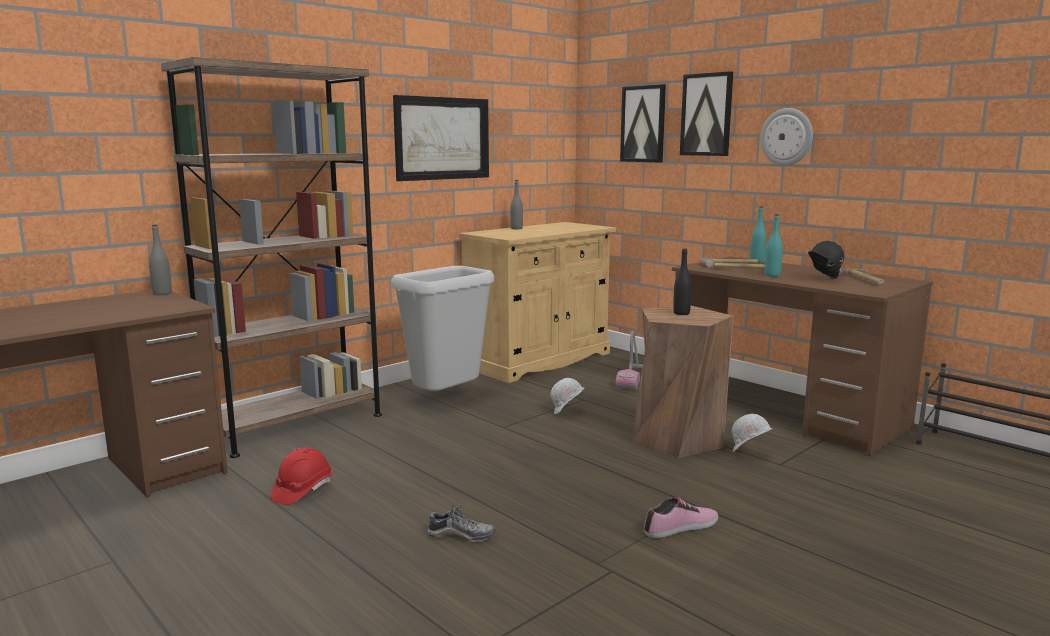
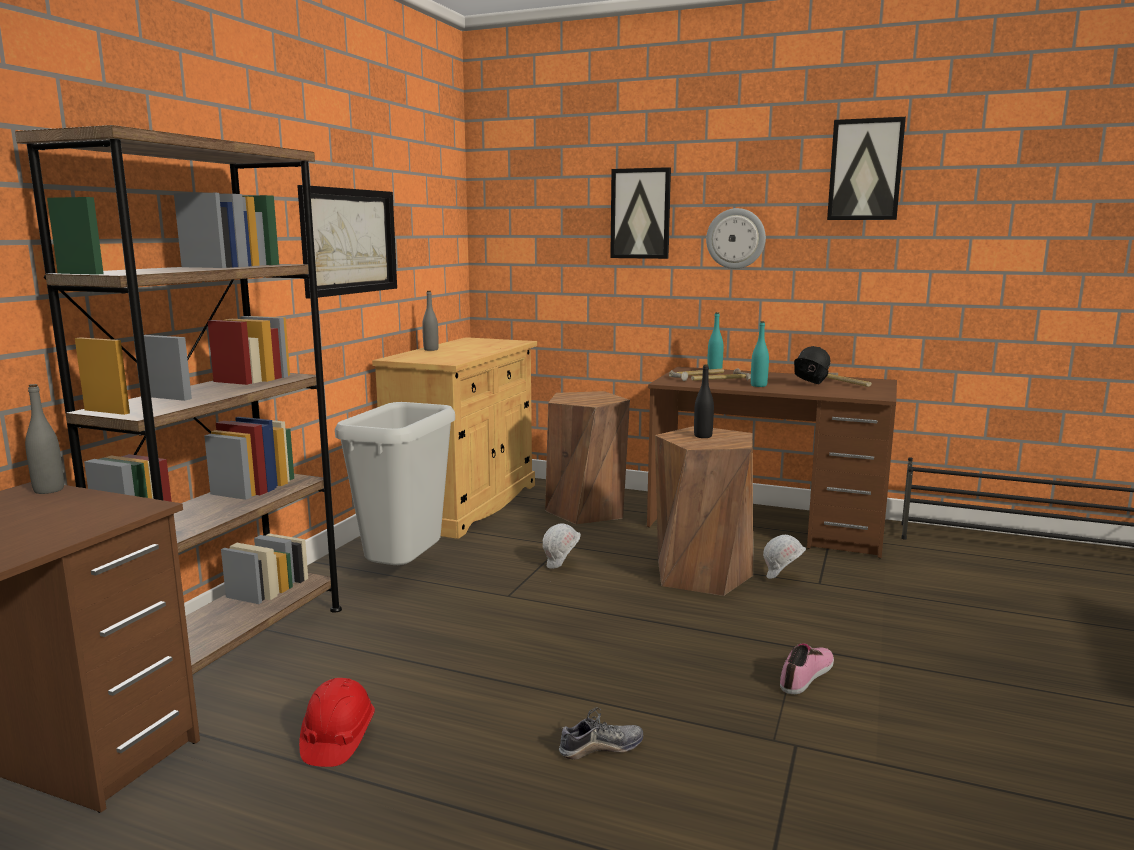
camera: 25 degrees left, 0 degrees up
(632, 377) = (586, 510): vacuum cleaner -> brown stool
(643, 124) = (560, 223): picture -> picture (865, 170)

